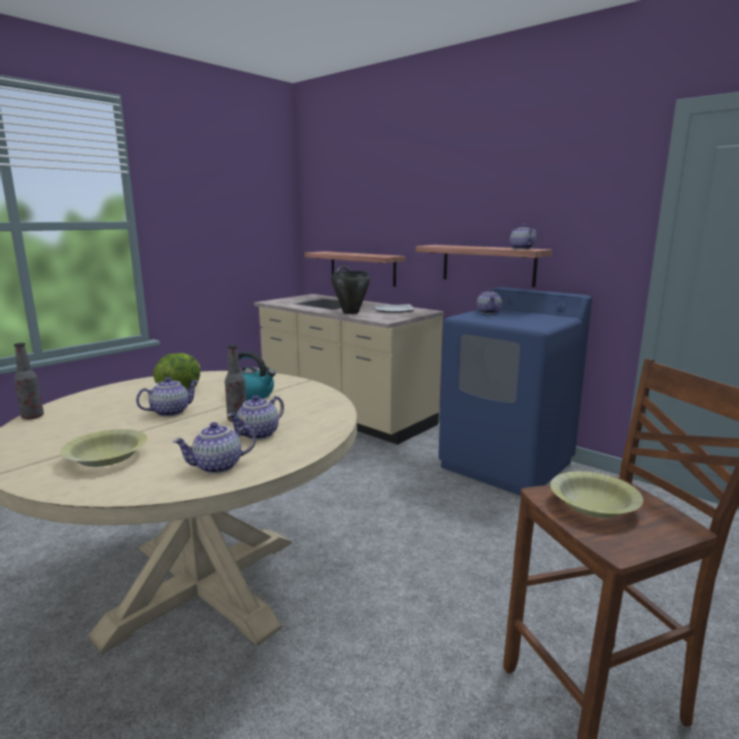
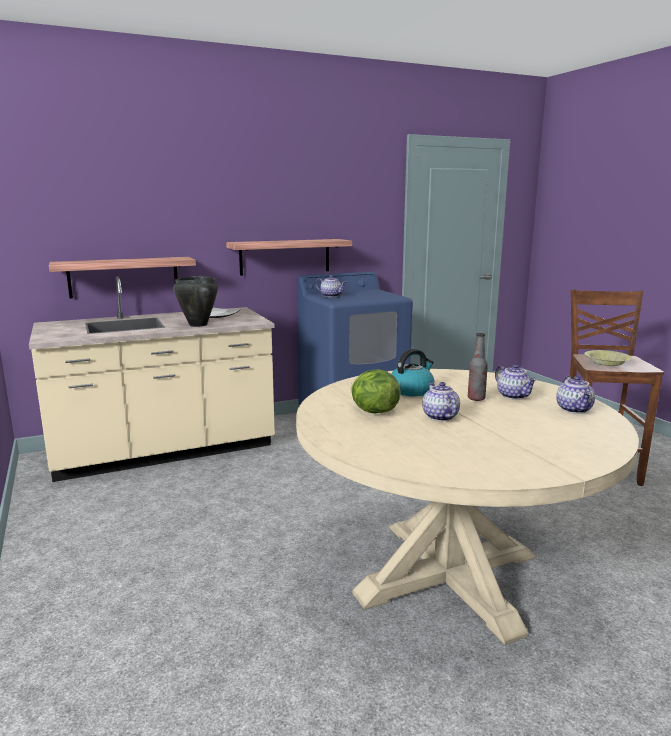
camera: 65 degrees left, 0 degrees up
(32, 417) = (413, 471): bottle -> none
(106, 458) = (548, 439): yellow bowl -> none
(520, 249) = (328, 240): teapot -> none

